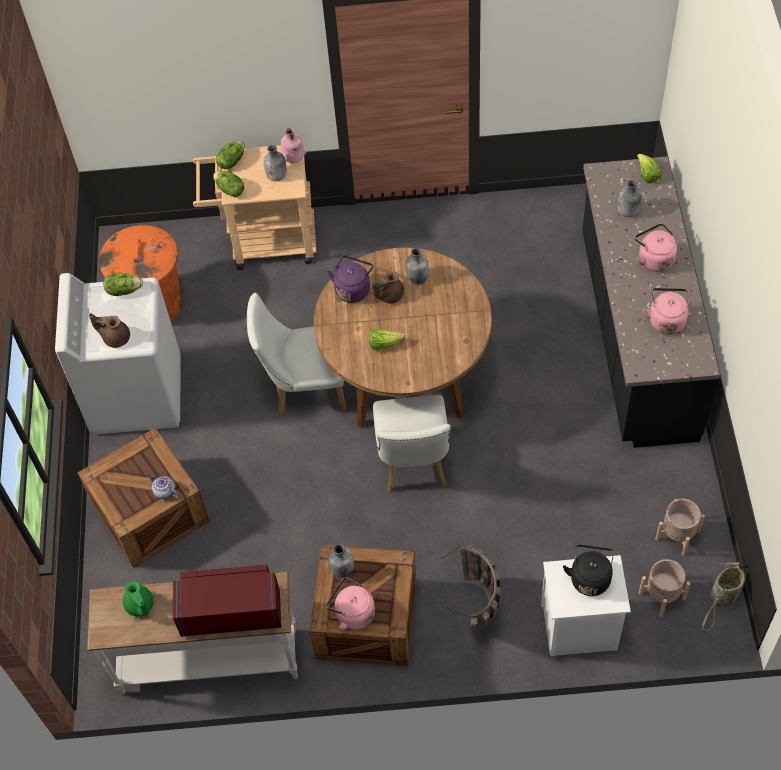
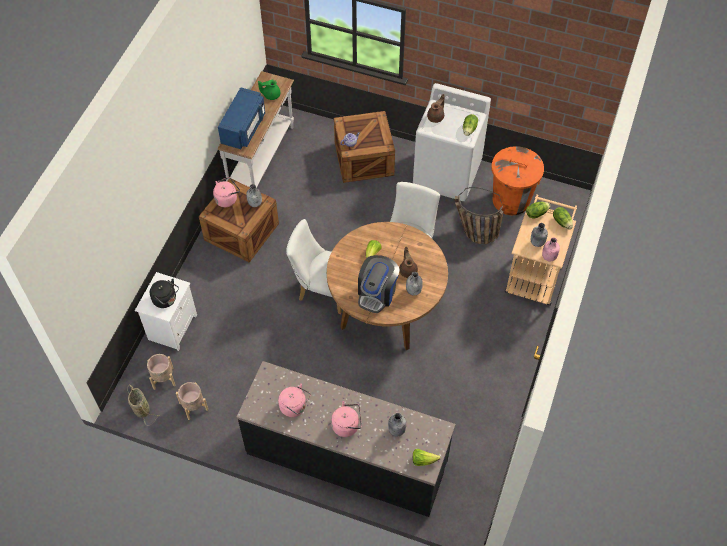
camera: 110 degrees right, 0 degrees up
(231, 611) = (244, 128): red microwave -> blue microwave
(353, 289) = (423, 254): purple kettle -> none
(443, 314) = (377, 293): none -> coffee machine
(478, 614) = (211, 283): basket -> basket (473, 233)

